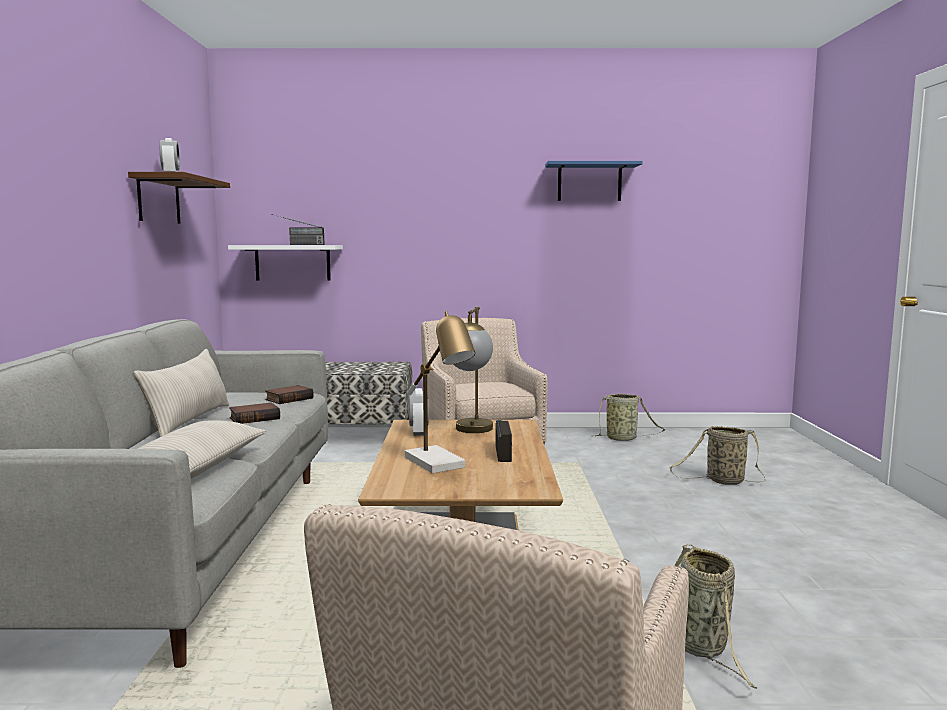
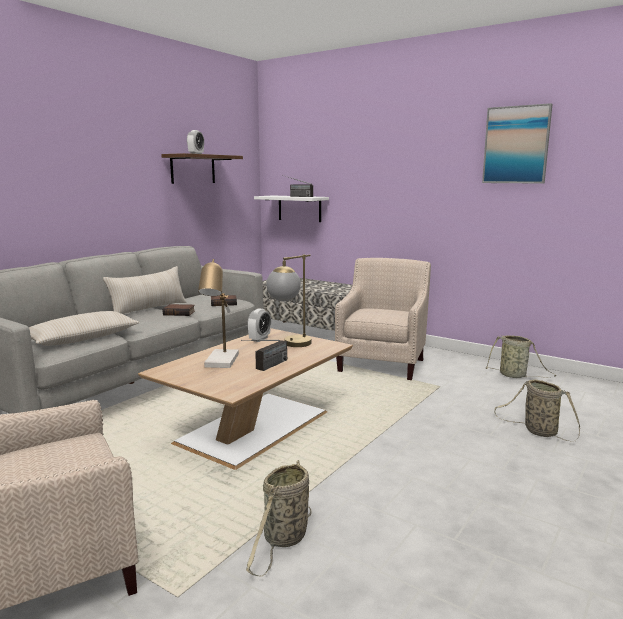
camera: 35 degrees right, 5 degrees up
(589, 182) = (516, 145): blue shelf -> picture

